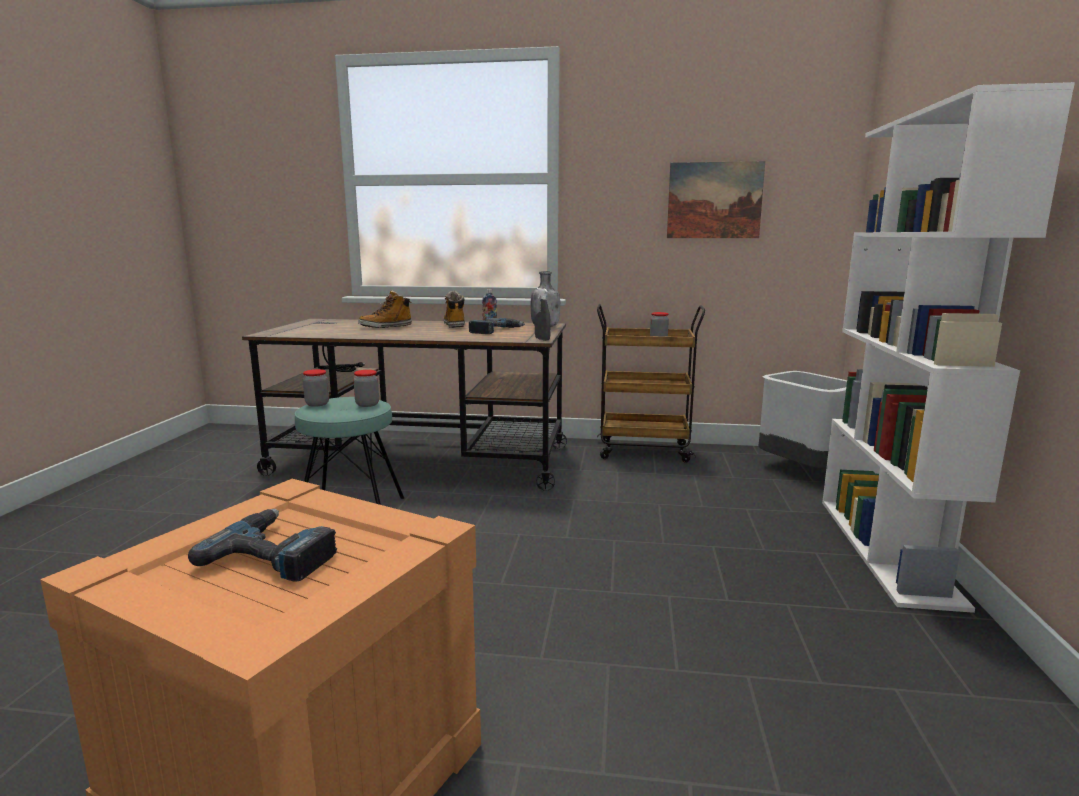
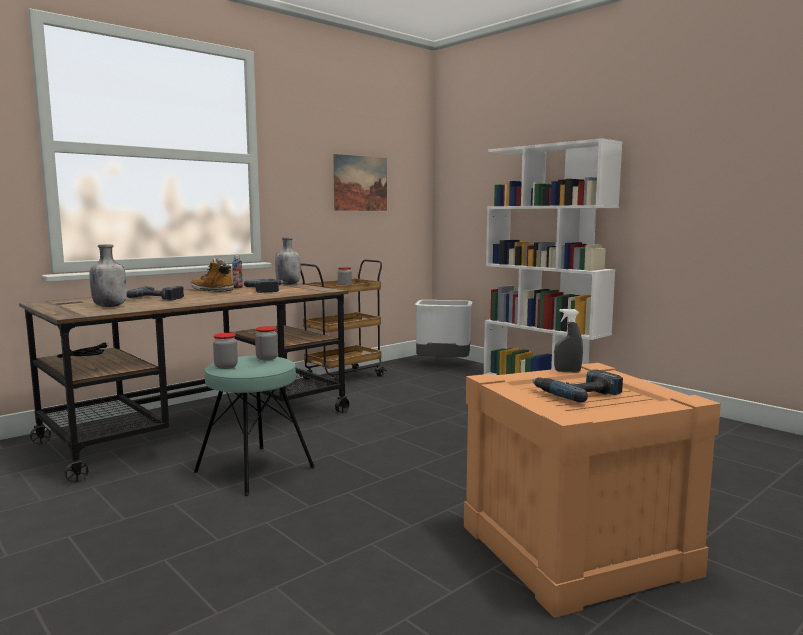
camera: 50 degrees left, 5 degrees down
(321, 330) = (110, 306): none -> grey bottle
(386, 327) = (158, 298): boot -> power drill
(542, 339) = (331, 289): grey spray bottle -> grey spray bottle (567, 371)

